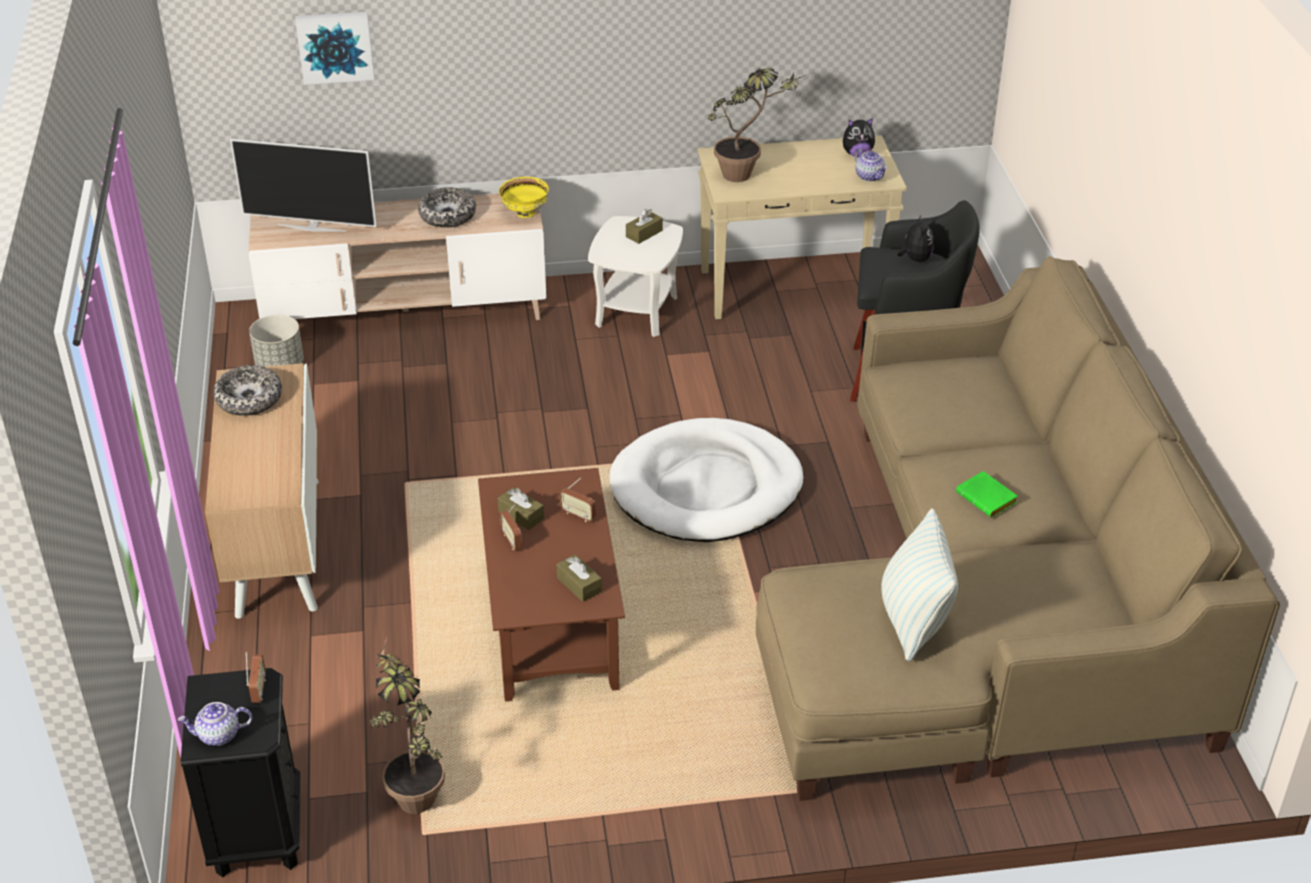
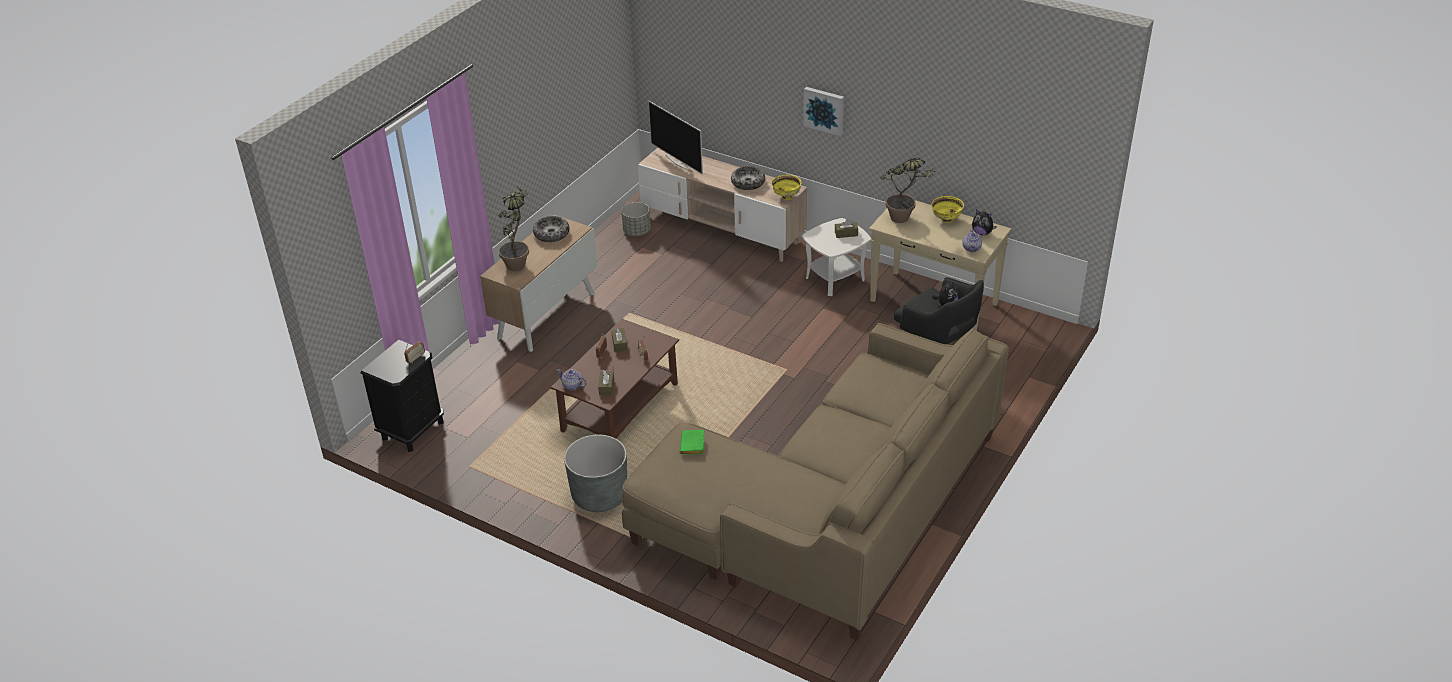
camera: 40 degrees right, 0 degrees up
(218, 735) = (383, 368): teapot -> teapot (572, 386)
(335, 46) = (710, 68): picture -> picture (824, 110)
(413, 789) = (485, 447): potted plant -> potted plant (519, 262)
(673, 761) = (599, 495): none -> grey planter
(706, 487) = (762, 383): white dog bed -> none
(795, 155) = (946, 220): none -> yellow bowl
(913, 621) = (715, 477): pillow -> none
(988, 499) = (830, 443): green book -> green book (693, 445)

